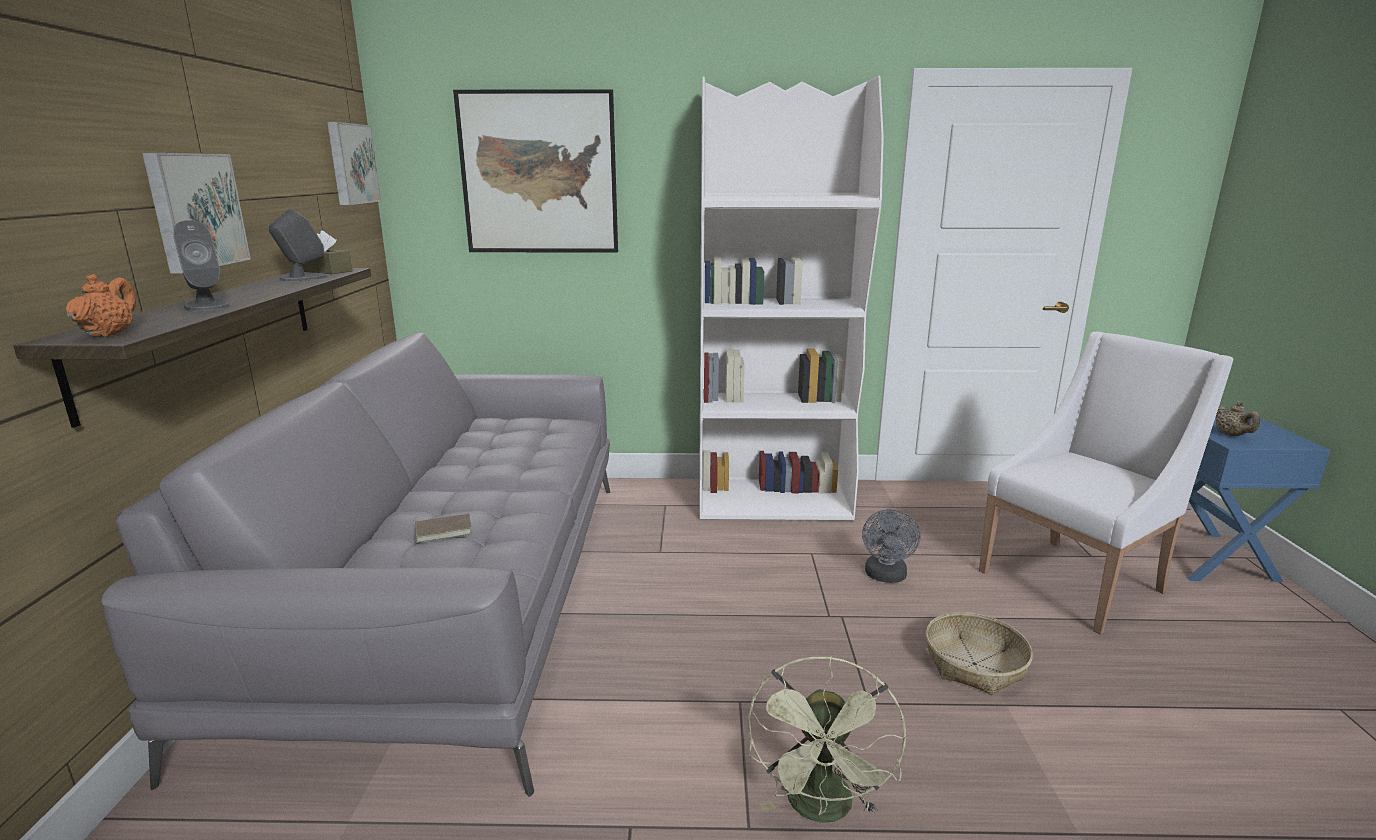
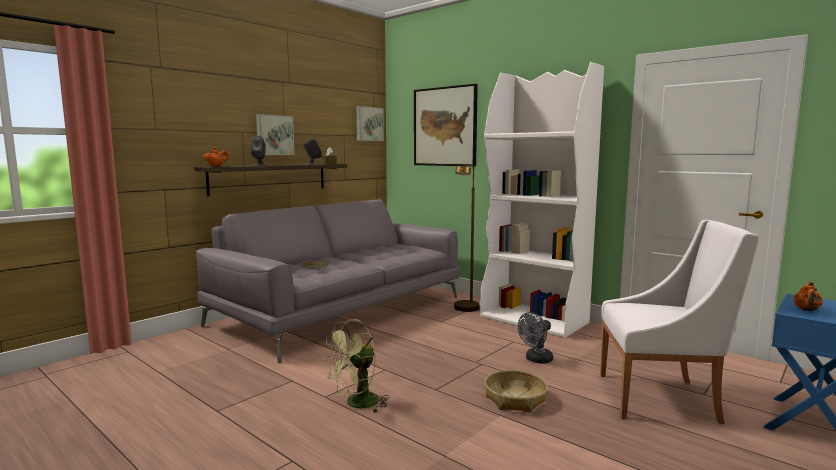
camera: 40 degrees right, 10 degrees down
(659, 513) = (465, 310): none -> brown floor lamp
(1231, 435) = (806, 310): beige teapot -> orange teapot

